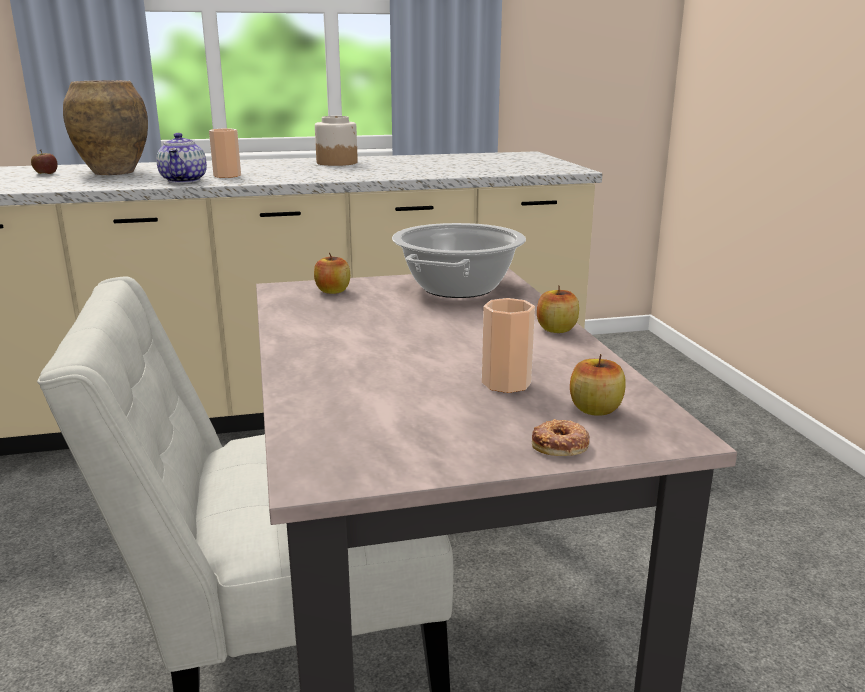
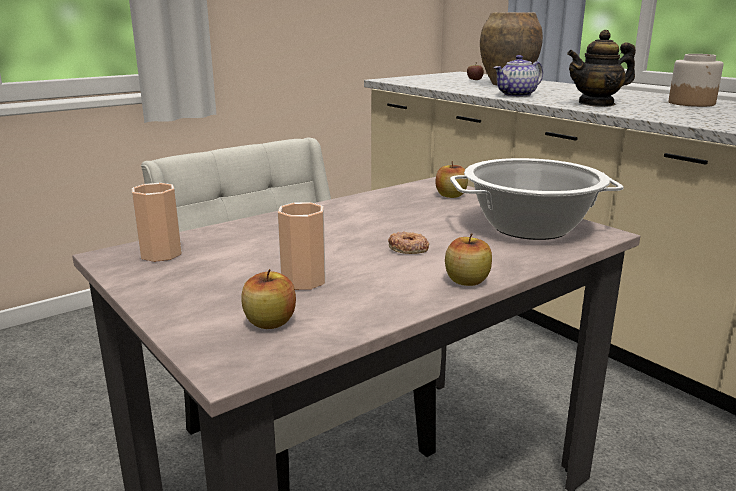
camera: 65 degrees right, 0 degrees up
(227, 176) = (557, 97): cup -> cup (161, 254)
(286, 175) = (597, 104): none -> teapot
(561, 445) = (187, 317): donut -> donut (408, 248)

